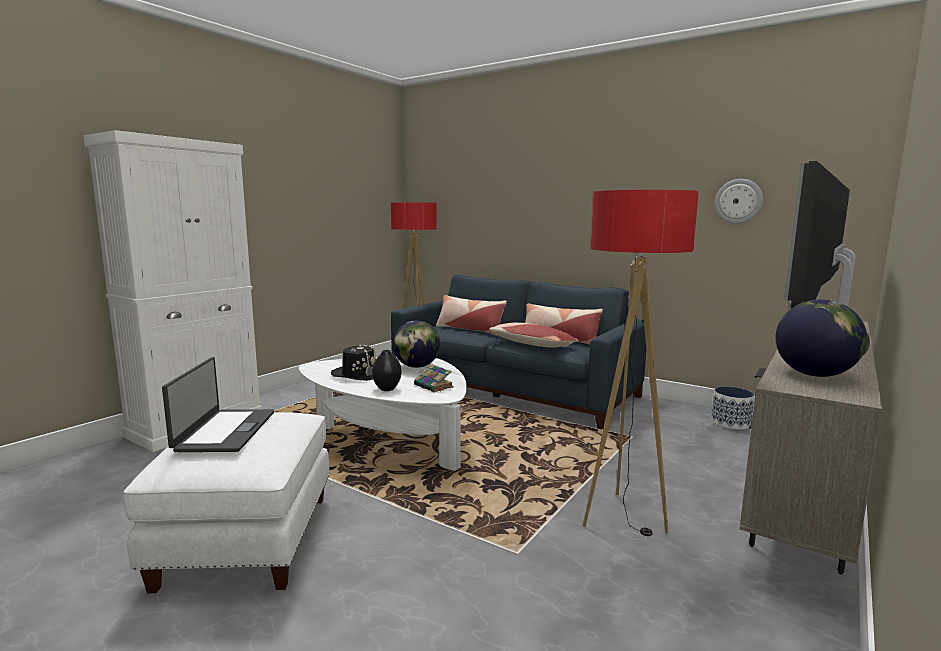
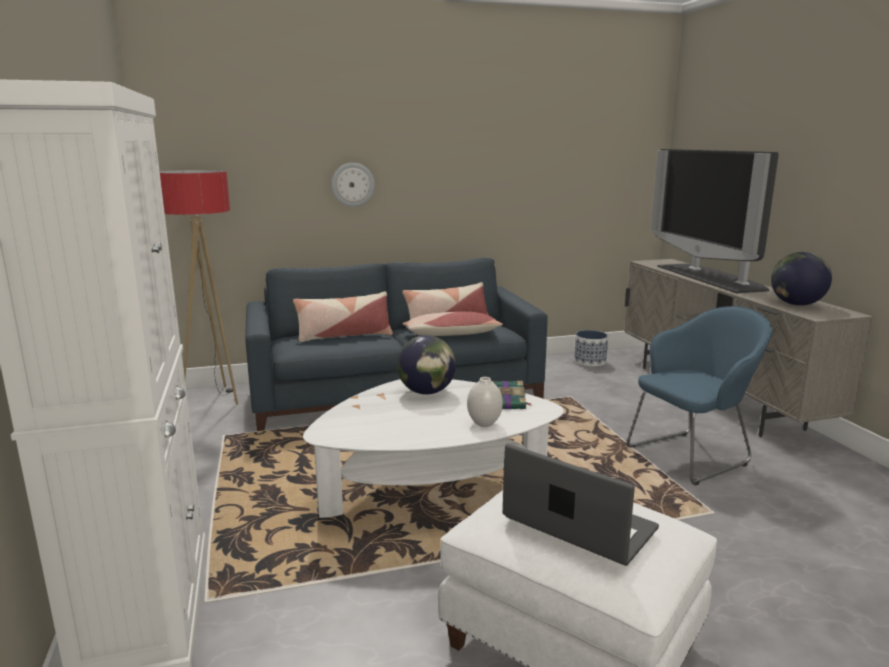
camera: 50 degrees left, 5 degrees up
(358, 374) = (407, 422): black hat -> none
(386, 389) = (483, 424): black vase -> white vase
(622, 517) = (692, 455): floor lamp -> blue armchair
(738, 201) = (571, 165): wall clock -> wall clock (353, 184)

